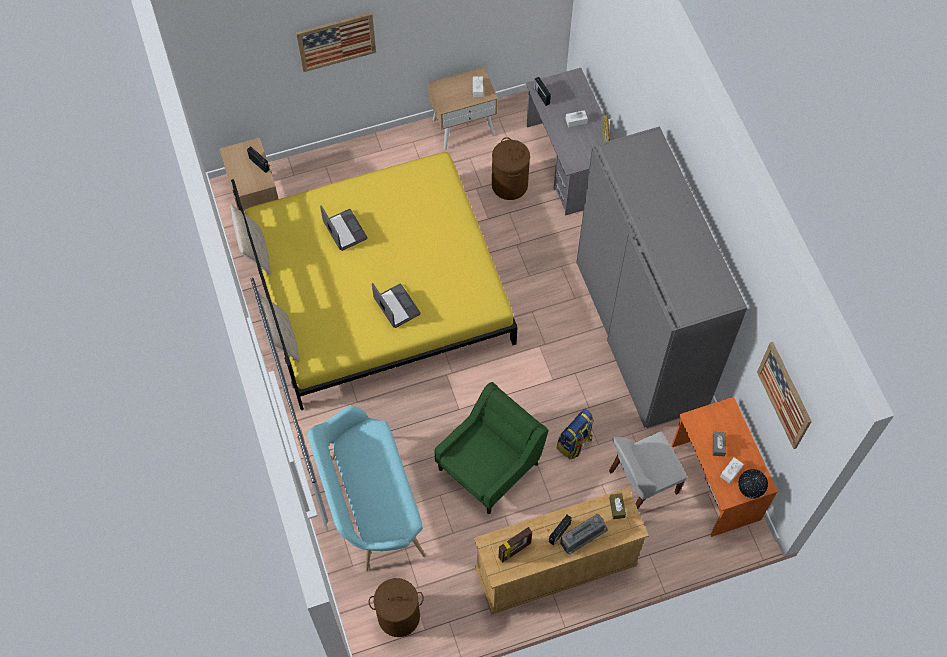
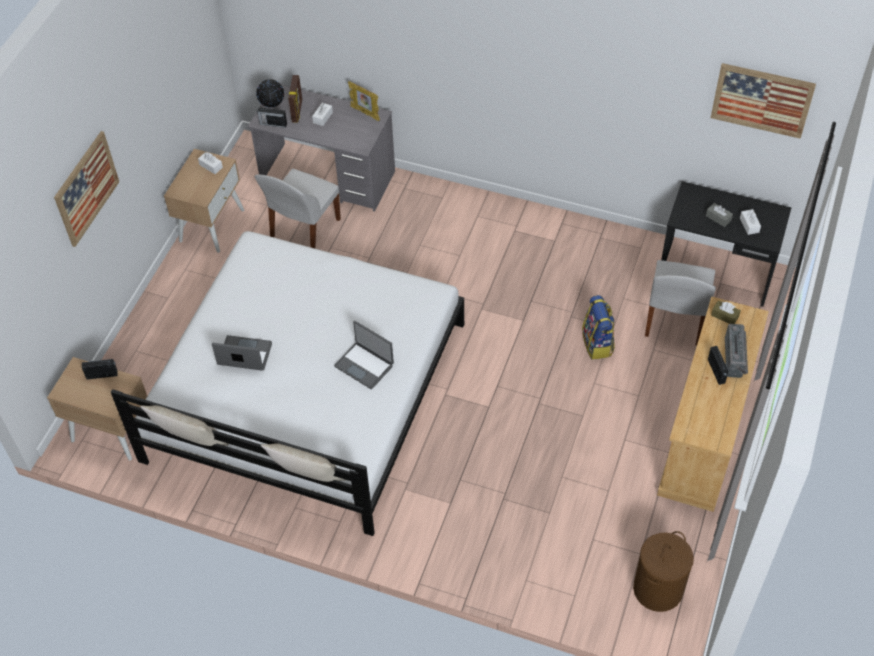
camera: 50 degrees left, 10 degrees down
(370, 506) = (525, 540): turquoise bench -> none
(377, 288) = (306, 391): yellow bed -> white bed
(396, 307) = (364, 365): laptop -> laptop turned 150 degrees counterclockwise
(490, 465) = (565, 419): green armchair -> none
(509, 184) = (304, 230): brown laundry basket -> white chair
(515, 551) = (708, 415): picture frame -> picture frame (297, 111)
(640, 334) = (536, 234): grey wardrobe -> none
(714, 483) = (716, 273): orange desk -> black desk
(749, 490) = (776, 223): globe -> globe (272, 106)

